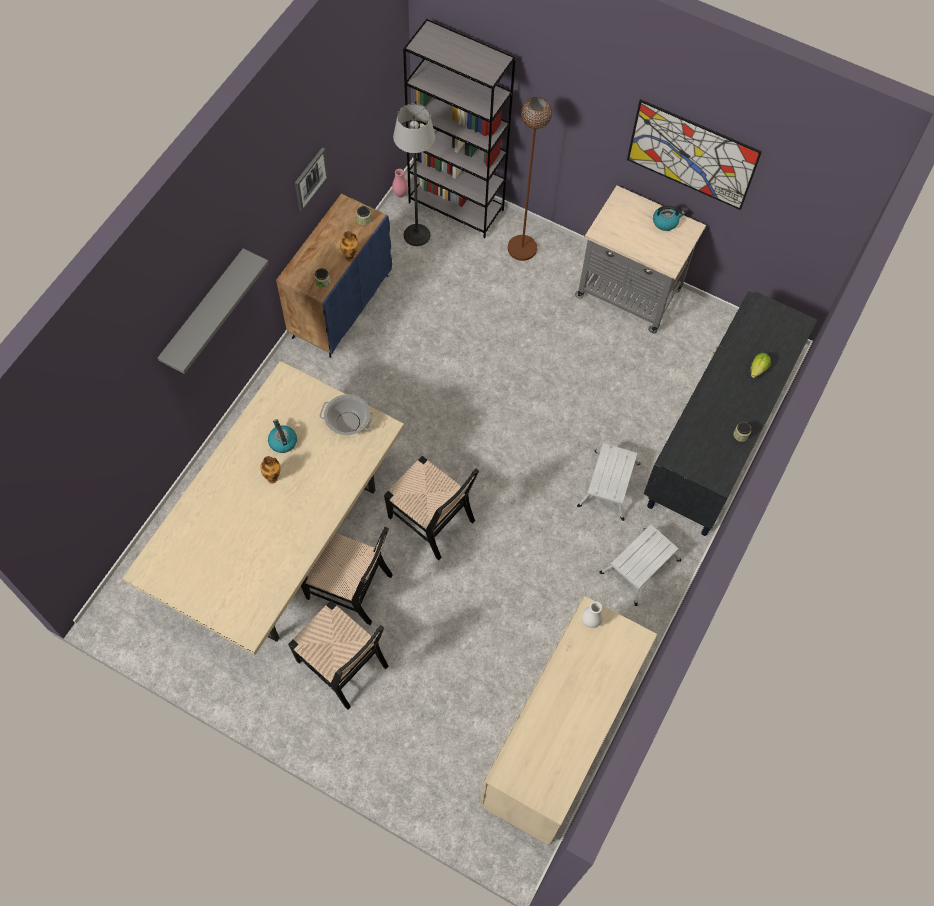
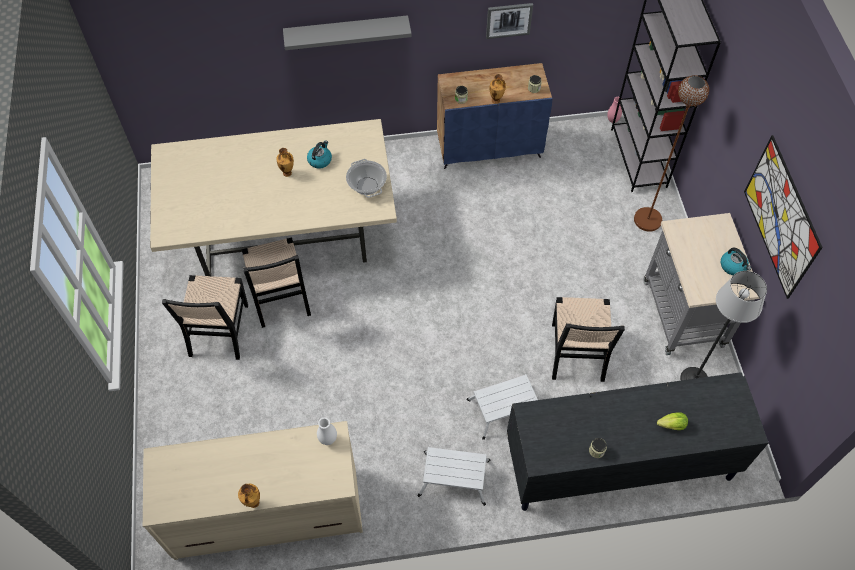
camera: 55 degrees right, 5 degrees down
(417, 235) = (590, 151): floor lamp -> floor lamp (694, 379)
(431, 520) = (372, 311): chair -> chair (576, 352)
(606, 718) = (253, 503): none -> vase

